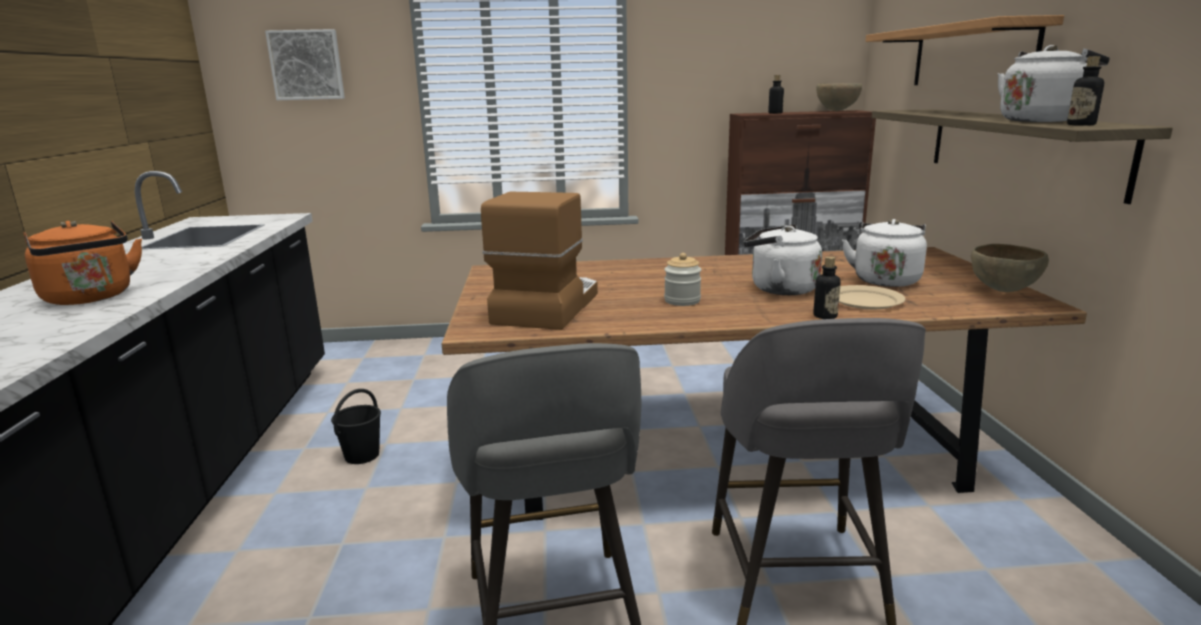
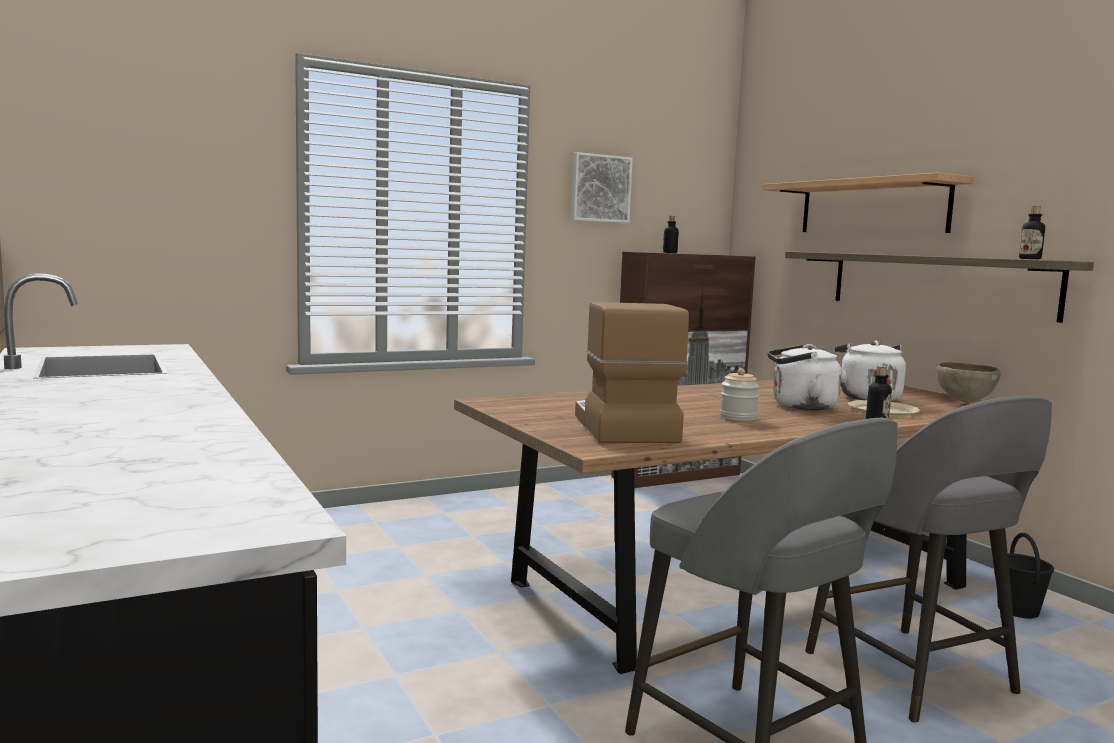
camera: 25 degrees left, 10 degrees down
(91, 298) = (143, 422): orange kettle -> none
(307, 65) = (155, 160): picture -> picture (599, 188)
(362, 455) = (348, 643): black bucket -> black bucket (1017, 610)
(837, 111) = (716, 254): brown bowl -> none
(1041, 120) = (981, 257): white kettle -> none

